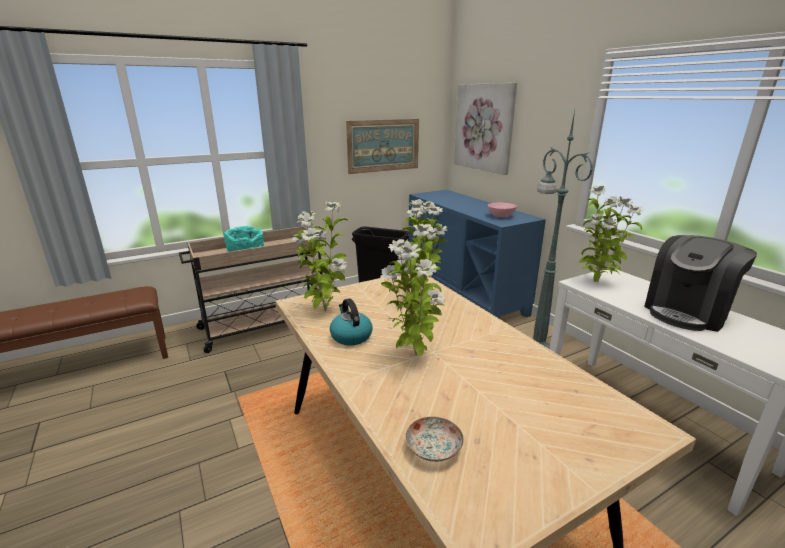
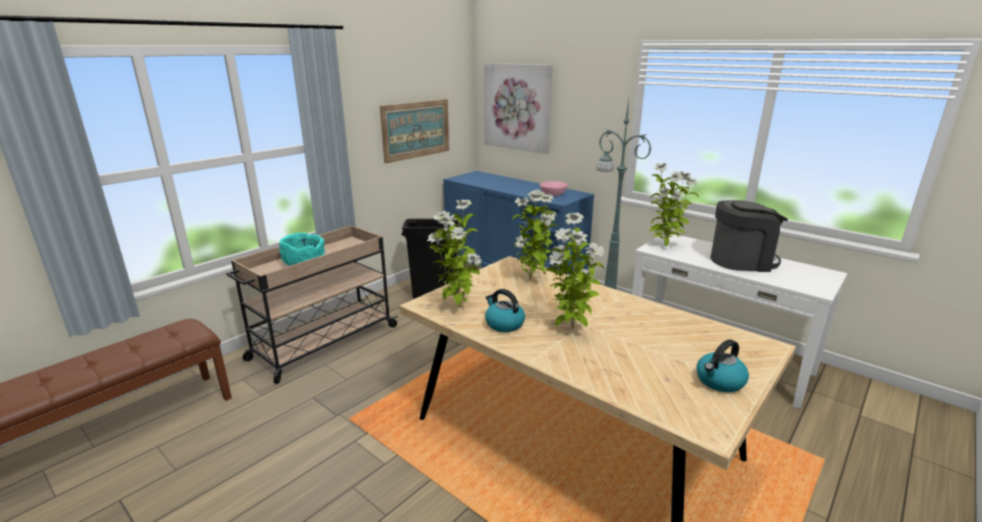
camera: 20 degrees left, 0 degrees up
(434, 448) = (642, 390): plate -> none
(545, 462) = (719, 381): none -> kettle
(687, 312) = (741, 261): coffee machine -> coffee machine turned 120 degrees counterclockwise

